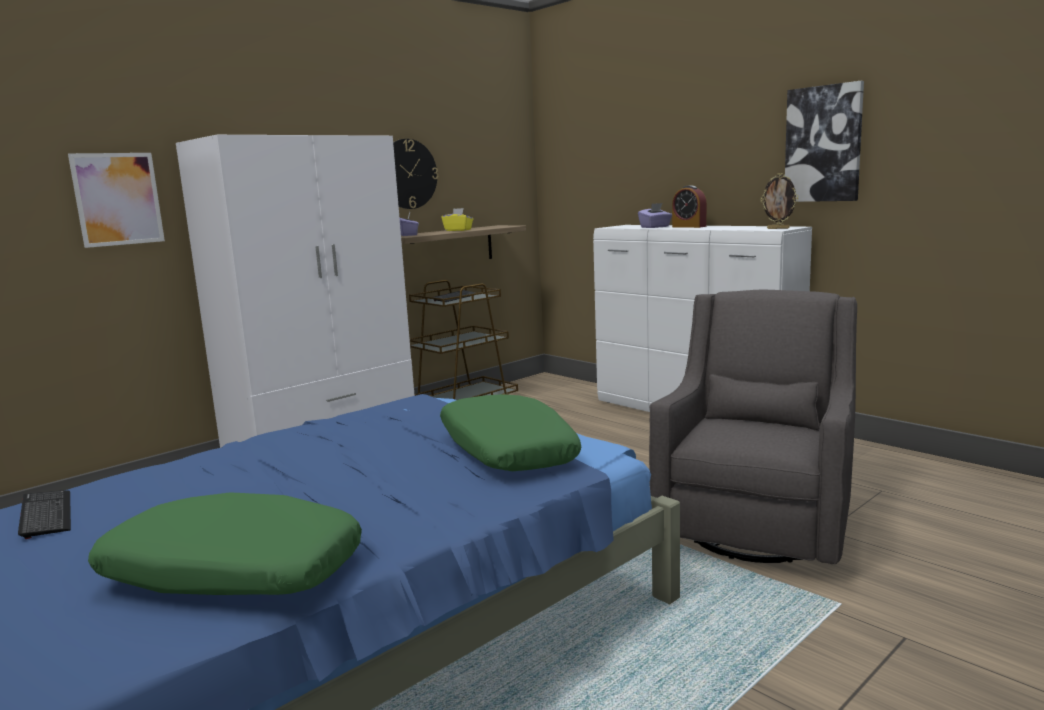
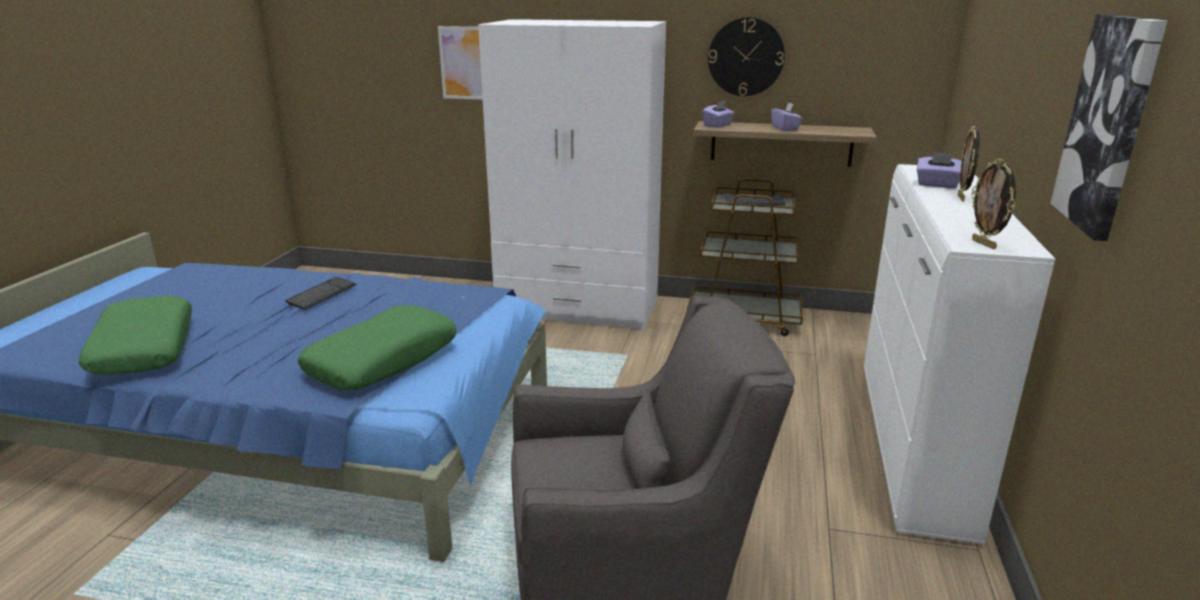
camera: 55 degrees right, 10 degrees up
(46, 515) = (218, 278): keyboard -> keyboard (322, 294)
(458, 230) = (785, 128): yellow tissue box -> purple tissue box
(689, 226) = (962, 198): alarm clock -> picture frame

